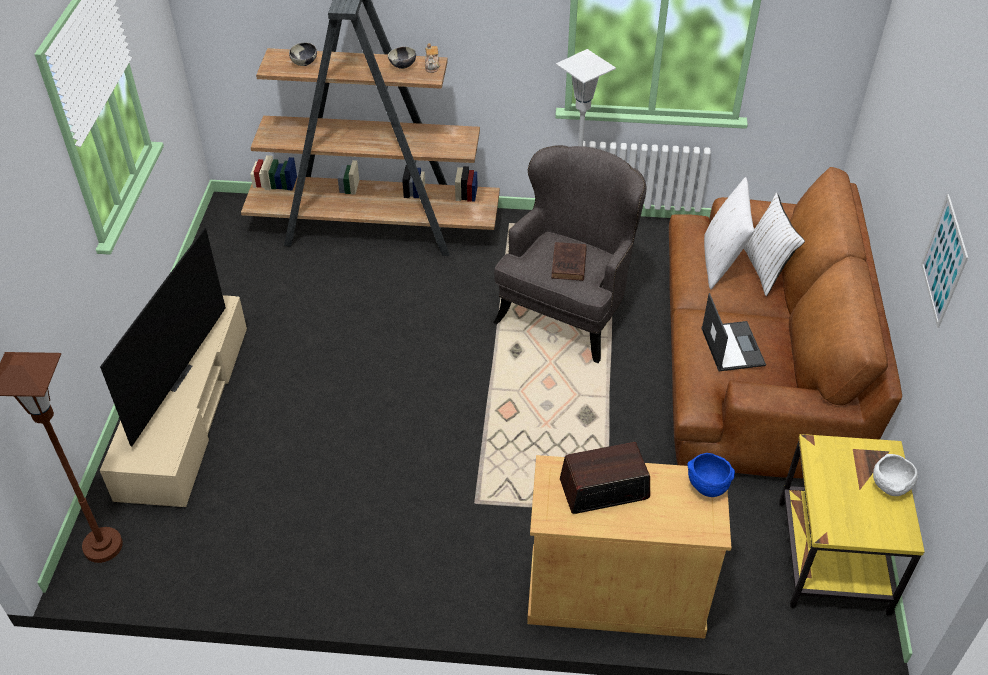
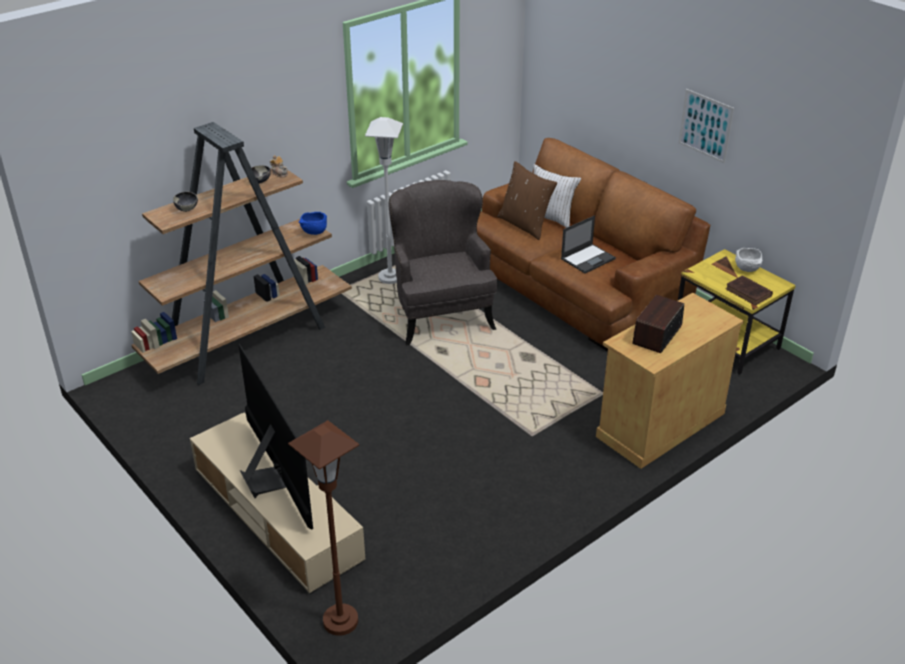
camera: 45 degrees left, 10 degrees down
(568, 265) = (450, 267): brown book -> brown book (749, 293)
(706, 486) = (696, 304): blue bowl -> blue bowl (314, 232)
(721, 262) = (525, 225): white pillow -> brown pillow
(732, 346) = (588, 258): laptop -> laptop turned 105 degrees clockwise

